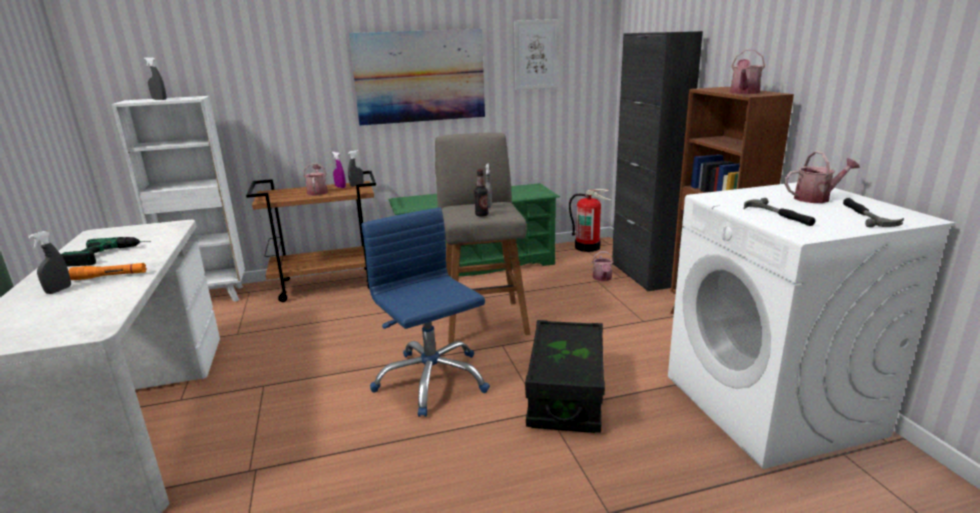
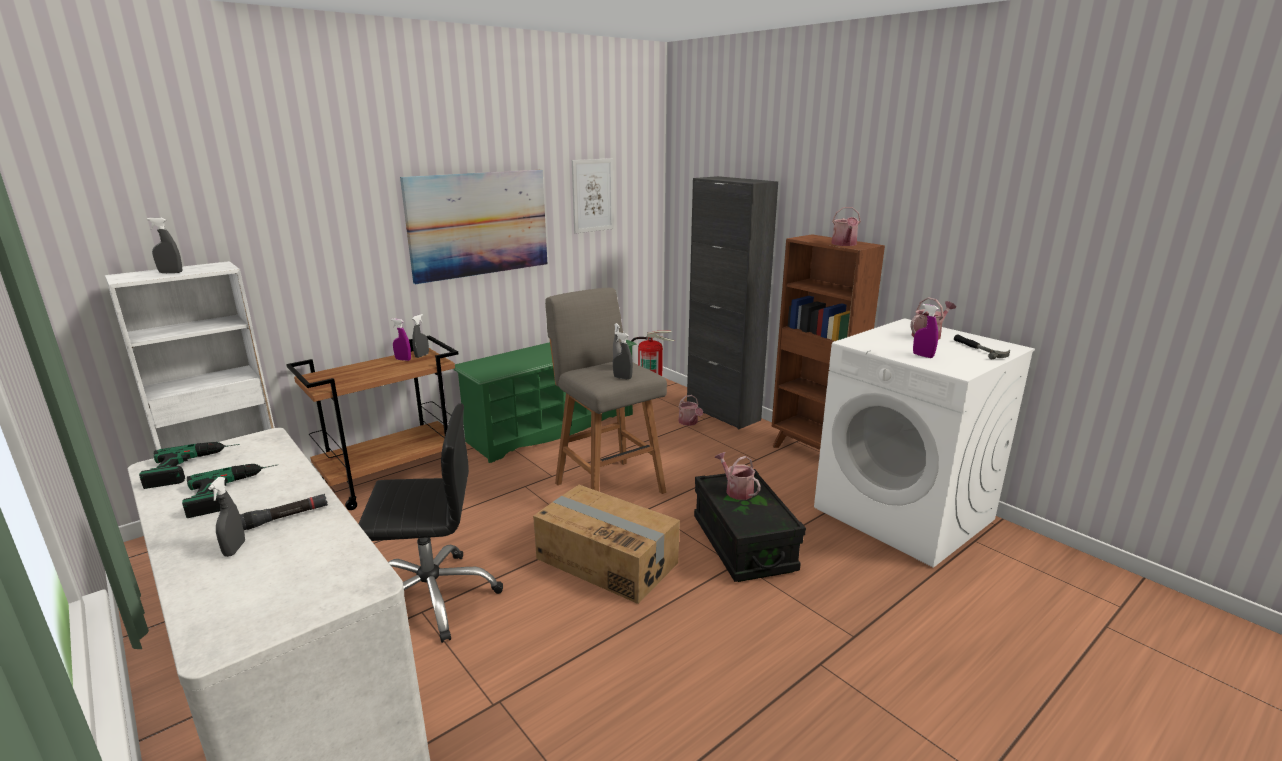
camera: 25 degrees left, 0 degrees up
(110, 276) = (282, 519): orange flashlight -> black flashlight
(113, 236) = (194, 467): none -> power drill
(279, 376) = (432, 597): none -> black office chair
(317, 192) = (381, 369): watering can -> watering can (736, 490)
(431, 380) = (607, 560): blue office chair -> cardboard box
(481, 215) = (622, 378): bottle -> grey spray bottle
(778, 215) = (923, 356): hammer -> purple spray bottle

